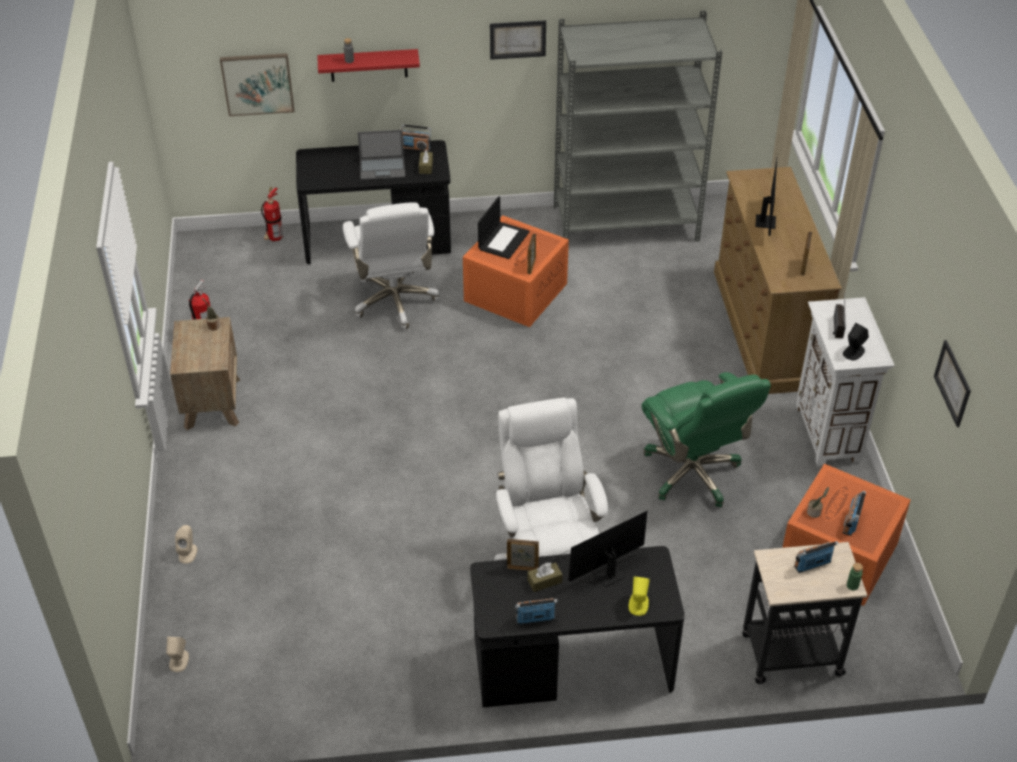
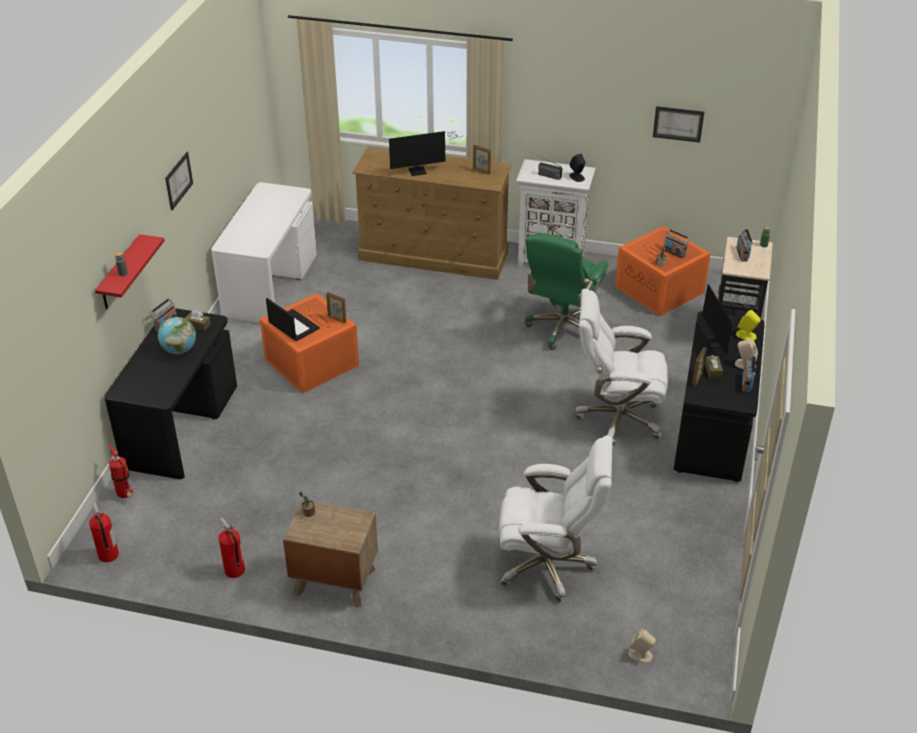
camera: 70 degrees left, 5 degrees down
(188, 553) = (519, 629): beige speaker -> beige speaker (745, 364)
(199, 255) = (108, 555): none -> fire extinguisher
(257, 83) = (70, 353): picture -> none
(383, 168) = (179, 350): laptop -> globe
(394, 302) = (276, 434): white office chair -> white office chair (548, 567)
(625, 223) = (270, 285): grey bookcase -> white desk
(692, 475) = (561, 328): green office chair -> green office chair turned 120 degrees clockwise
(766, 219) = (420, 171): monitor -> monitor turned 135 degrees clockwise

